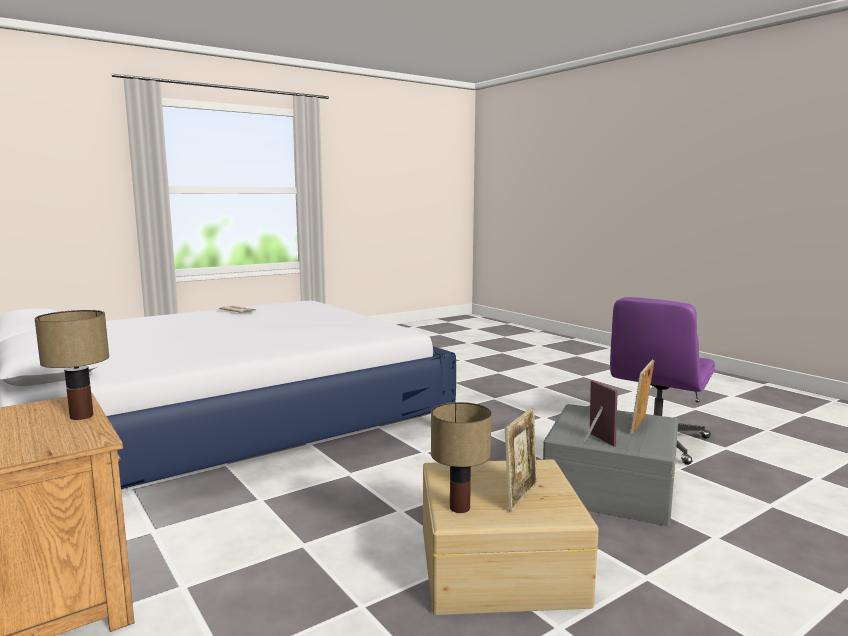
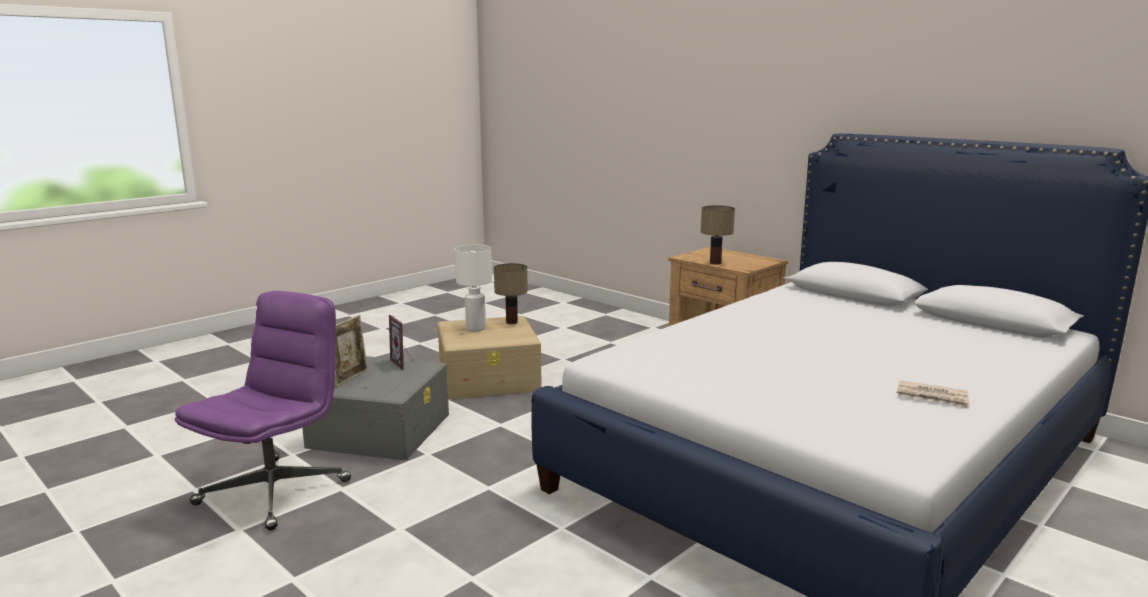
camera: 170 degrees right, 5 degrees up
(520, 496) = (475, 328): picture frame -> white table lamp

